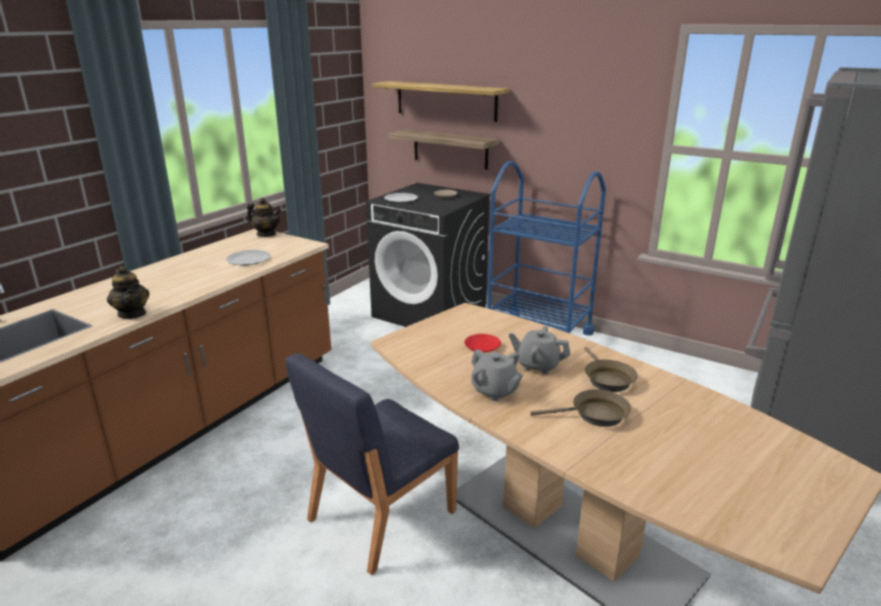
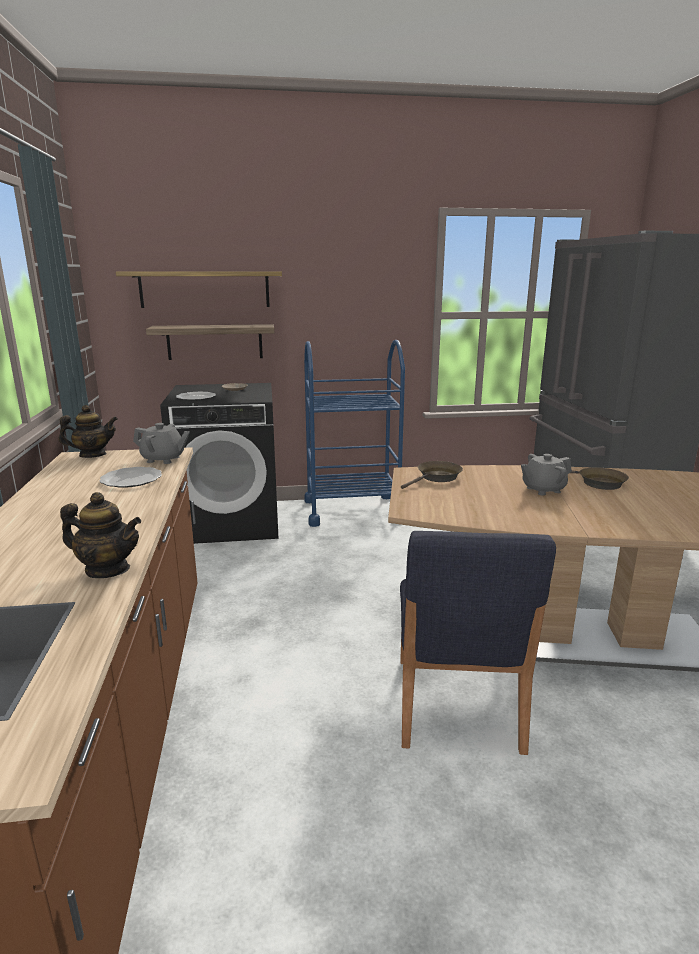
camera: 40 degrees left, 5 degrees down
(482, 347) = (482, 491): red plate -> none
(495, 391) = (560, 514): grey teapot -> grey teapot (163, 459)
(594, 415) = (642, 504): brown frying pan -> brown frying pan (436, 478)

